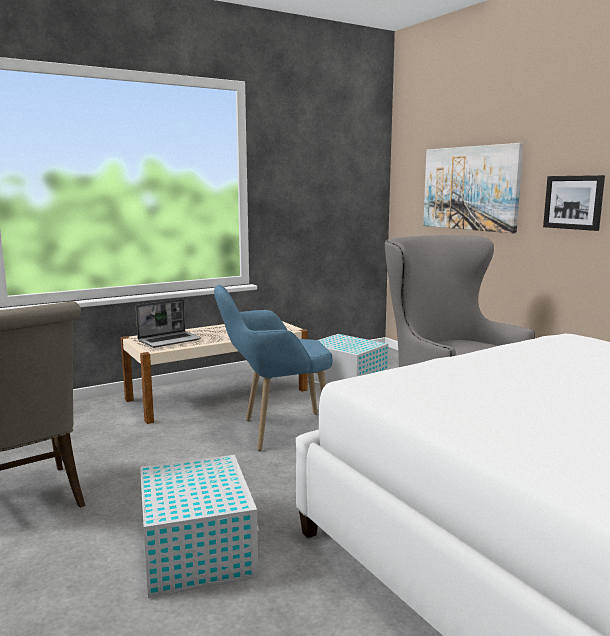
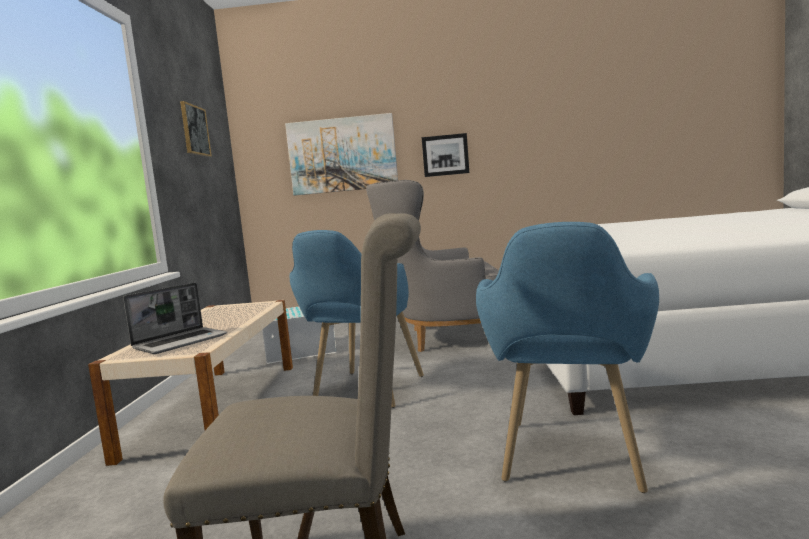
camera: 55 degrees left, 5 degrees down
(170, 340) = (181, 342): laptop -> laptop turned 45 degrees clockwise
(197, 550) = (571, 466): white storage box -> blue armchair
(322, 162) = (195, 130): none -> picture

